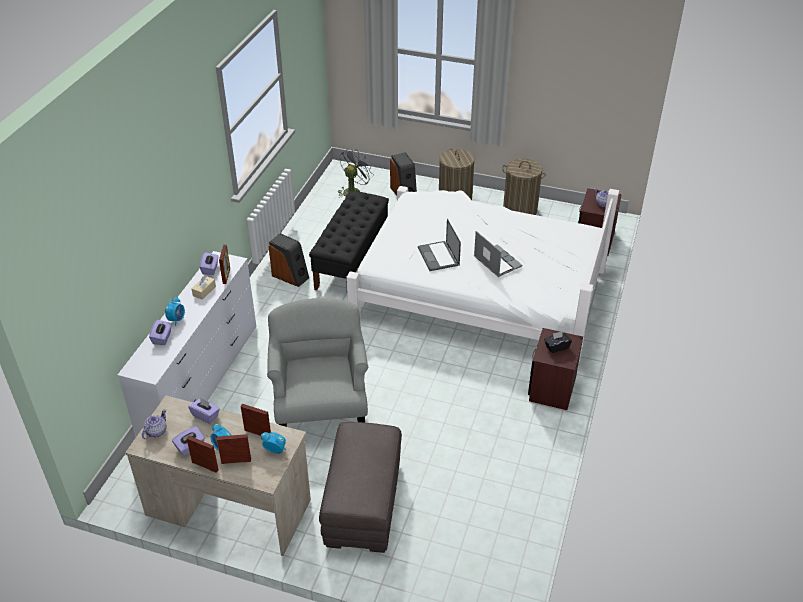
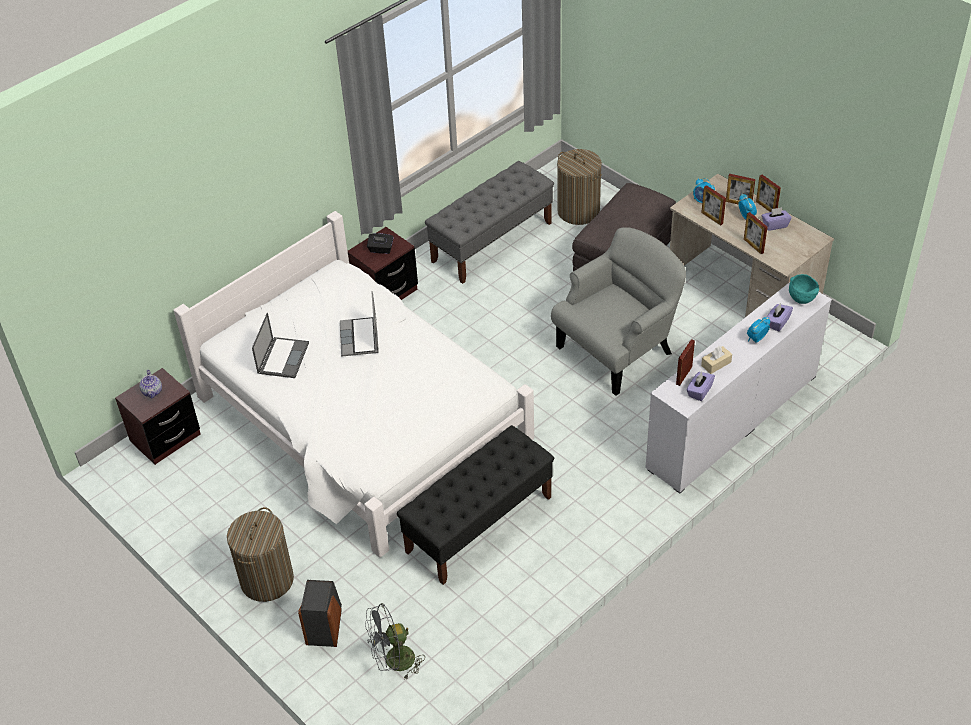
camera: 150 degrees left, 5 degrees up
(146, 366) = (801, 298): none -> turquoise bowl
(156, 431) = (802, 246): teapot -> none
(205, 415) = (753, 246): purple tissue box -> picture frame
(290, 276) = (569, 530): speaker -> none
(321, 408) = (618, 350): grey armchair -> grey armchair turned 150 degrees counterclockwise
(438, 256) = (415, 369): laptop -> laptop (283, 357)
(503, 475) = (492, 242): none -> grey bench
(519, 210) = (201, 524): laundry basket -> laundry basket (578, 211)

